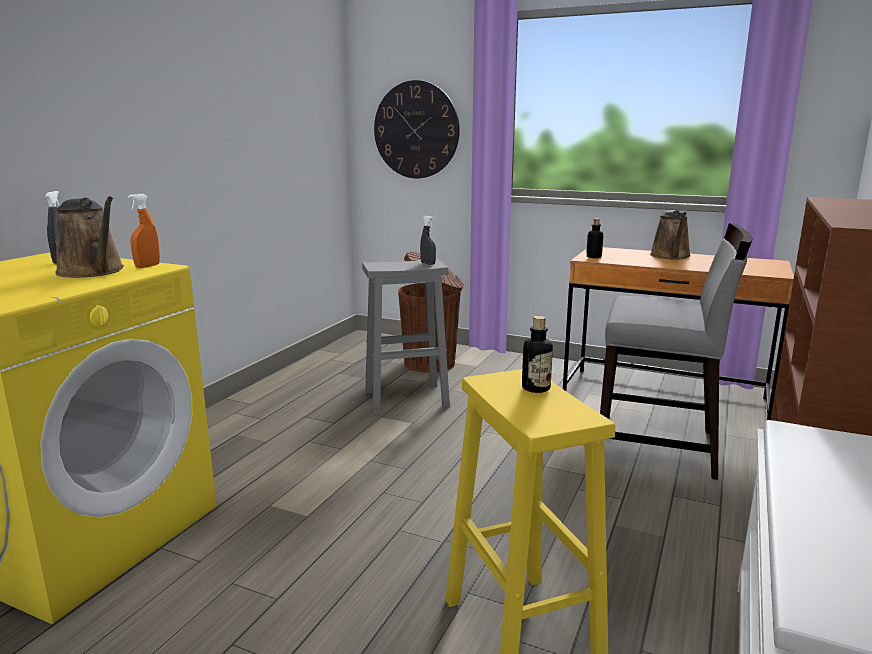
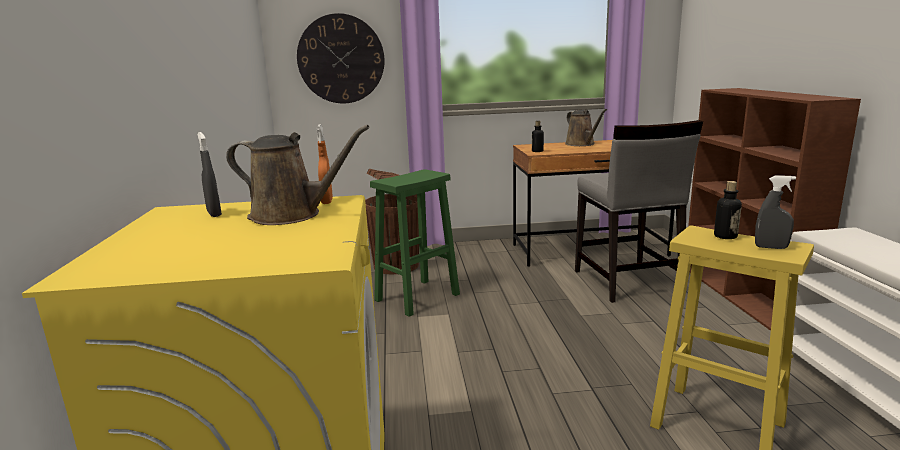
camera: 30 degrees left, 0 degrees up
(407, 398) = (418, 297): grey stool -> green stool
(428, 263) = (428, 173): grey spray bottle -> grey spray bottle (771, 247)
(657, 446) = (626, 282): grey chair -> grey chair turned 90 degrees clockwise

